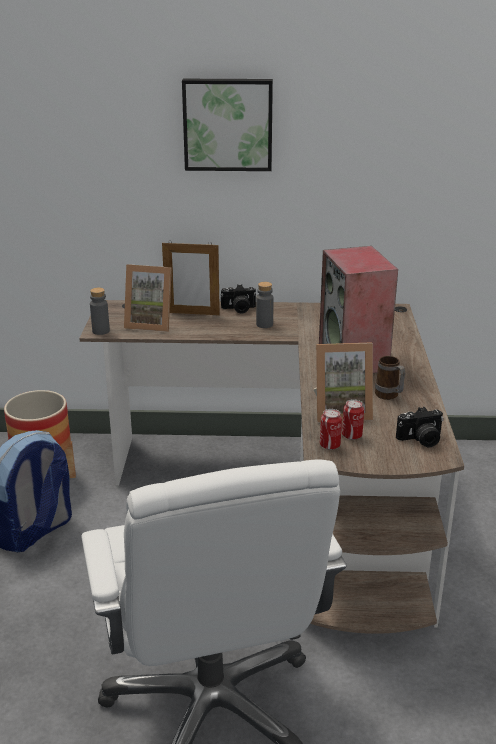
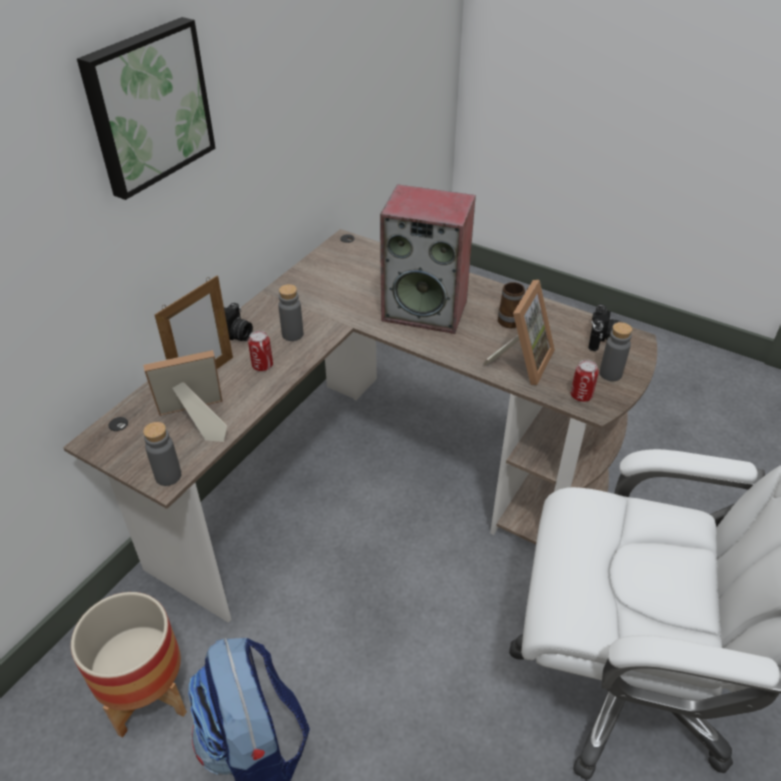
camera: 60 degrees left, 15 degrees up
(150, 323) = (194, 421): picture frame -> picture frame turned 150 degrees counterclockwise
(352, 435) = (571, 374): can -> can (262, 365)
(375, 453) = (610, 374): none -> grey bottle

